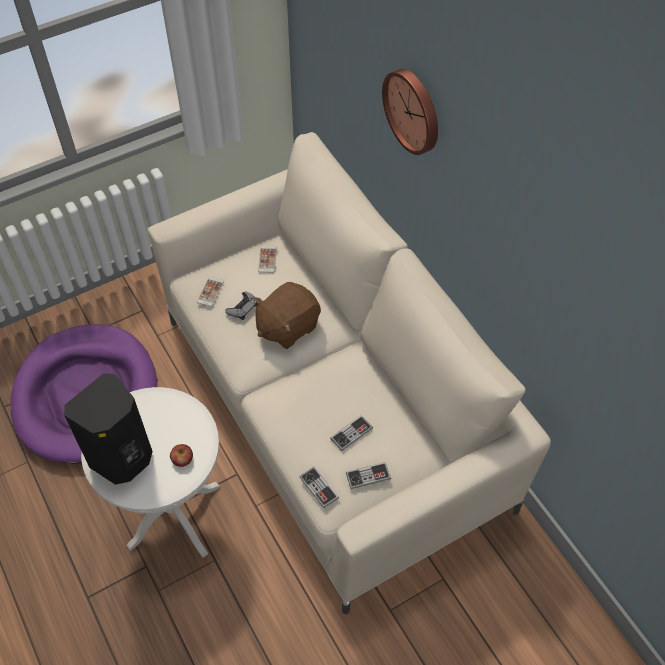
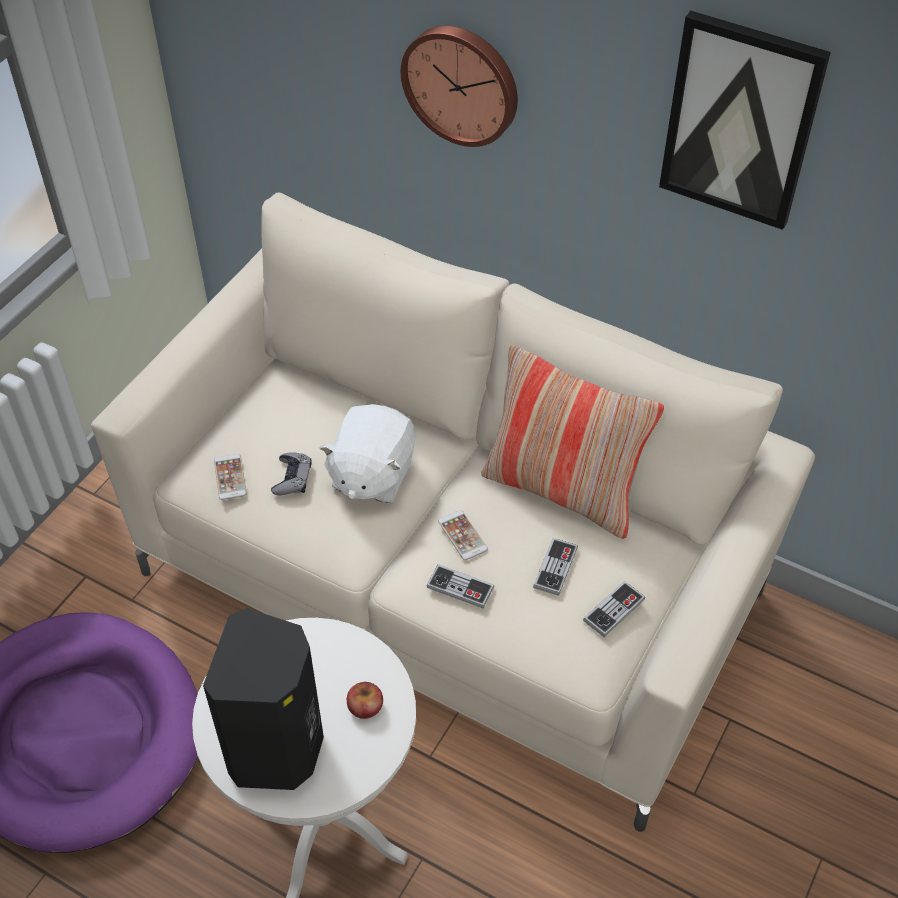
camera: 30 degrees left, 5 degrees down
(267, 259) = (282, 401): phone -> phone (462, 535)
(287, 326) = (371, 474): brown plush toy -> white plush toy
(319, 488) = (562, 657): game controller -> game controller (460, 587)
(390, 389) = (562, 490): none -> pillow
(541, 208) = (741, 121): none -> picture

